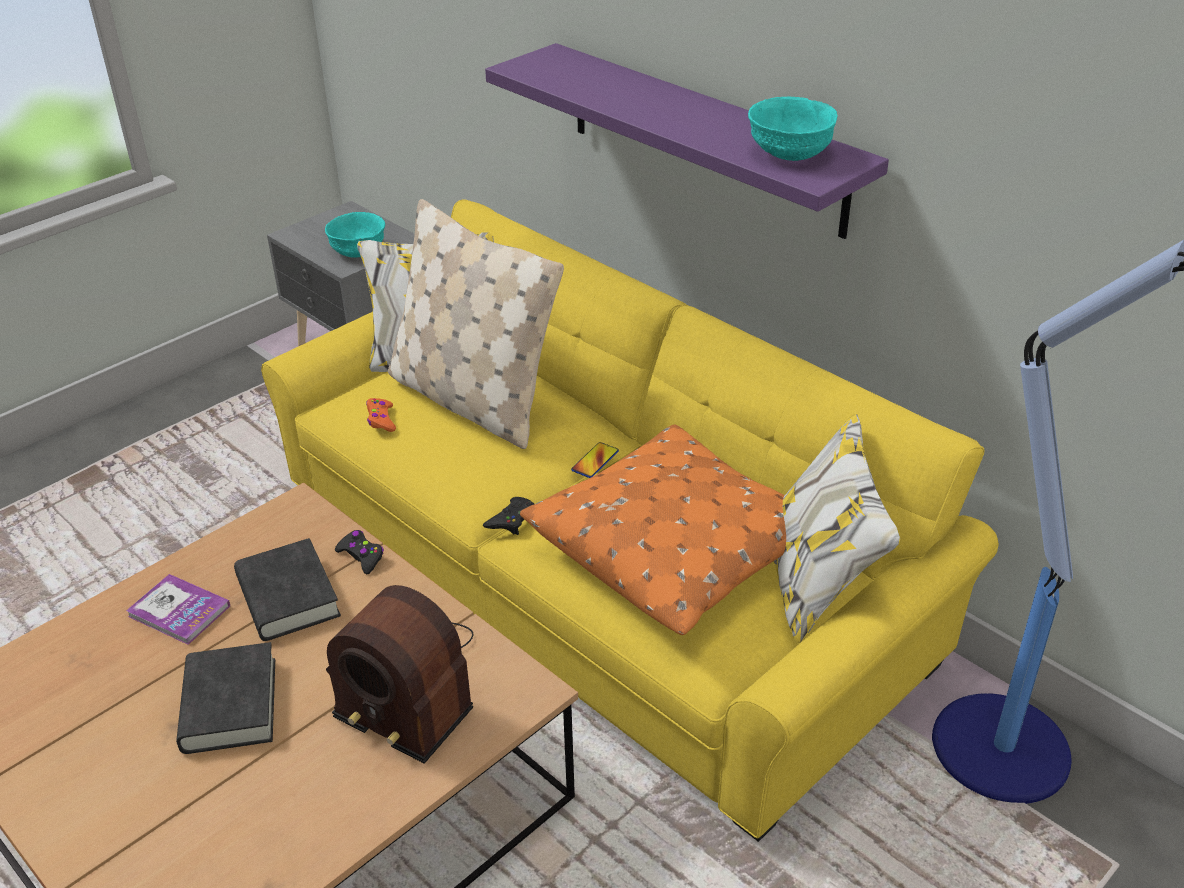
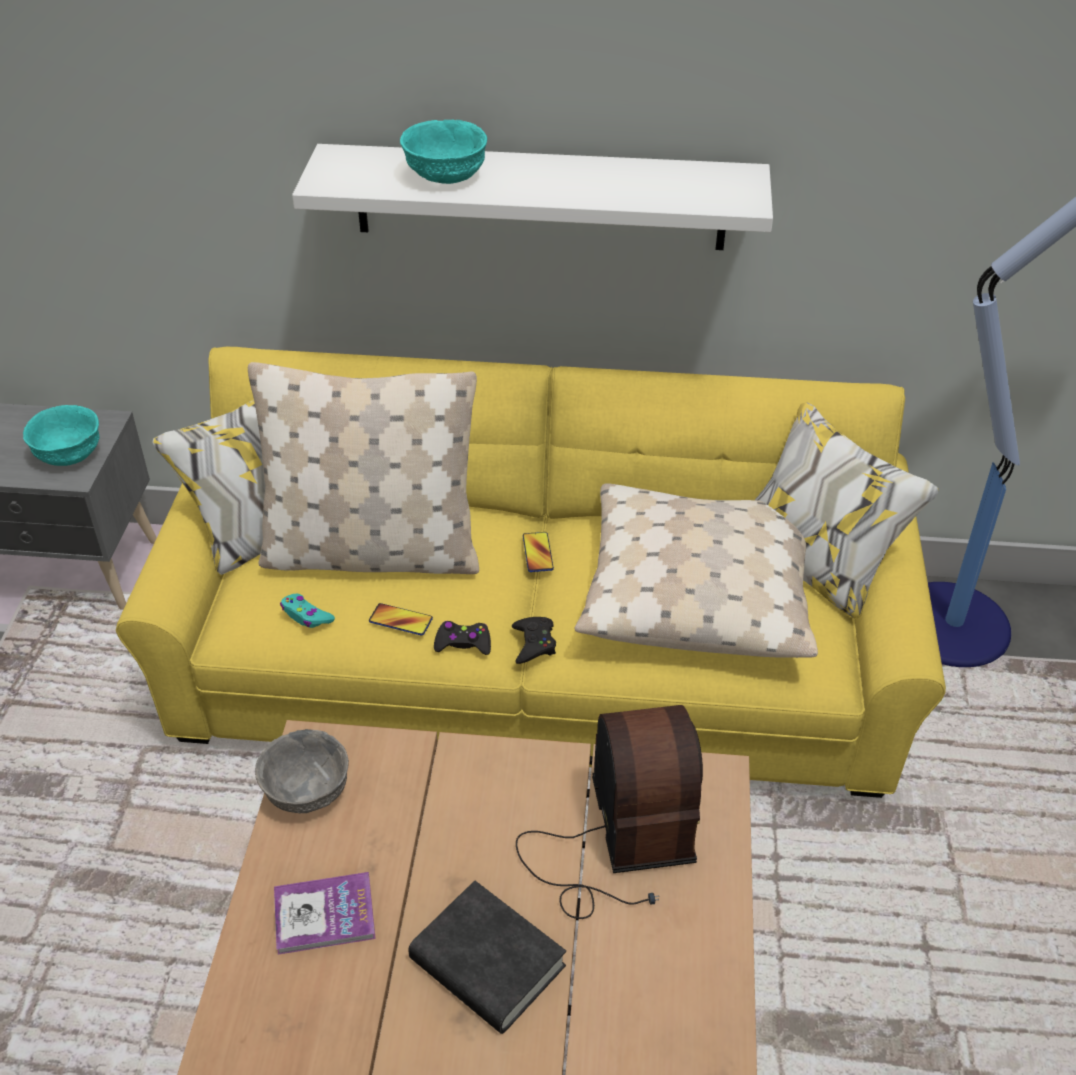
camera: 40 degrees left, 5 degrees up
(260, 531) = (306, 790): none -> grey bowl
(288, 597) = (414, 834): black book -> none
(361, 556) = (434, 755): black game controller -> black game controller (463, 643)
(381, 420) = (306, 616): orange game controller -> turquoise game controller
(405, 687) = (616, 842): radio -> radio turned 90 degrees counterclockwise
(435, 453) = (400, 620): none -> phone
(674, 546) = (696, 591): orange pillow -> beige pillow
(704, 138) = (540, 197): purple shelf -> white shelf
(790, 153) = (693, 185): turquoise bowl -> turquoise bowl (445, 175)

